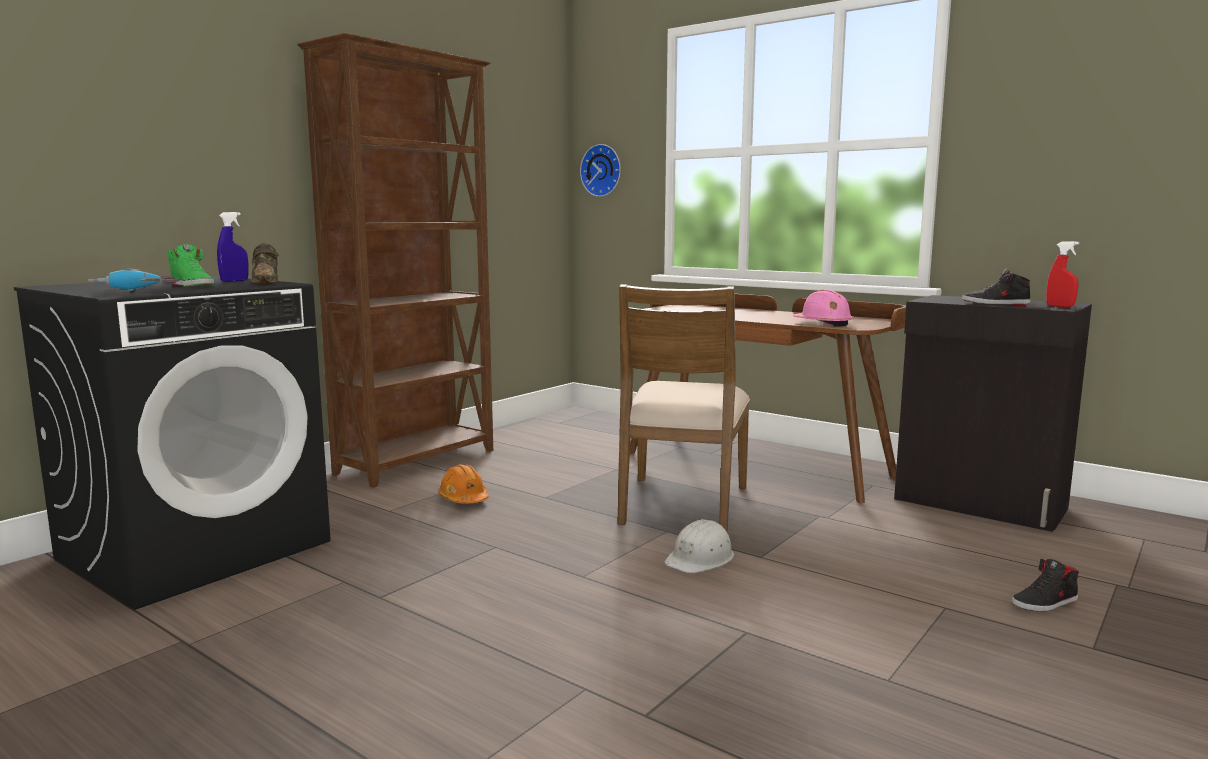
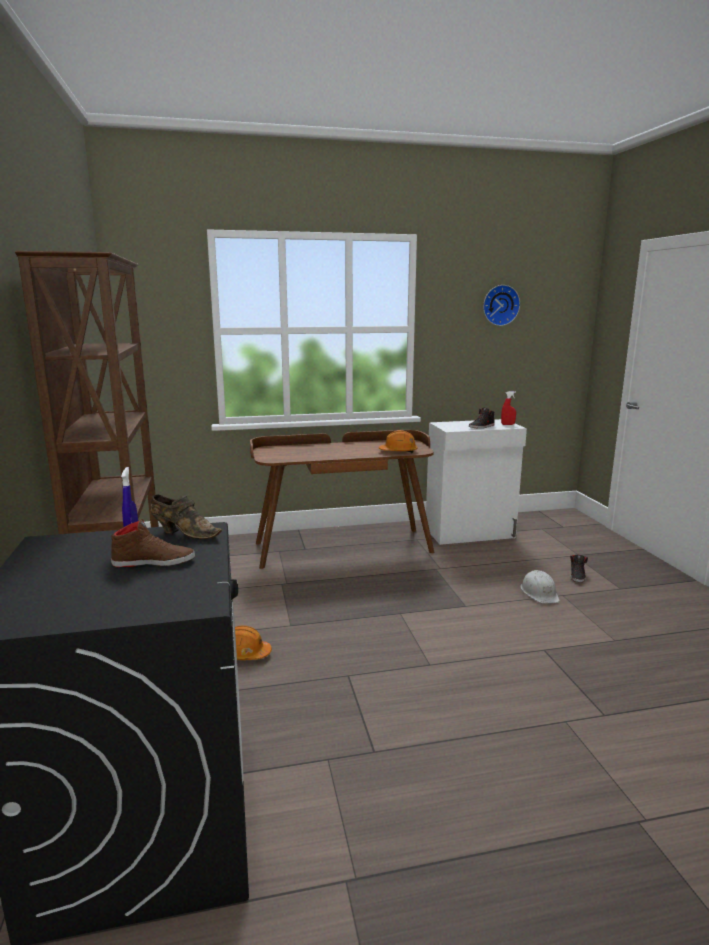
camera: 50 degrees left, 5 degrees up
(135, 291) = (172, 591): power drill -> none
(193, 285) = (154, 561): green shoe -> brown shoe
(602, 170) = (146, 342): wall clock -> wall clock (500, 305)
(682, 504) = (368, 592): brown chair -> none
(700, 558) = (448, 621): white hard hat -> white hard hat (539, 593)
(823, 324) = (398, 451): pink hard hat -> orange hard hat
(980, 504) = (471, 533): black cabinet -> white cabinet

